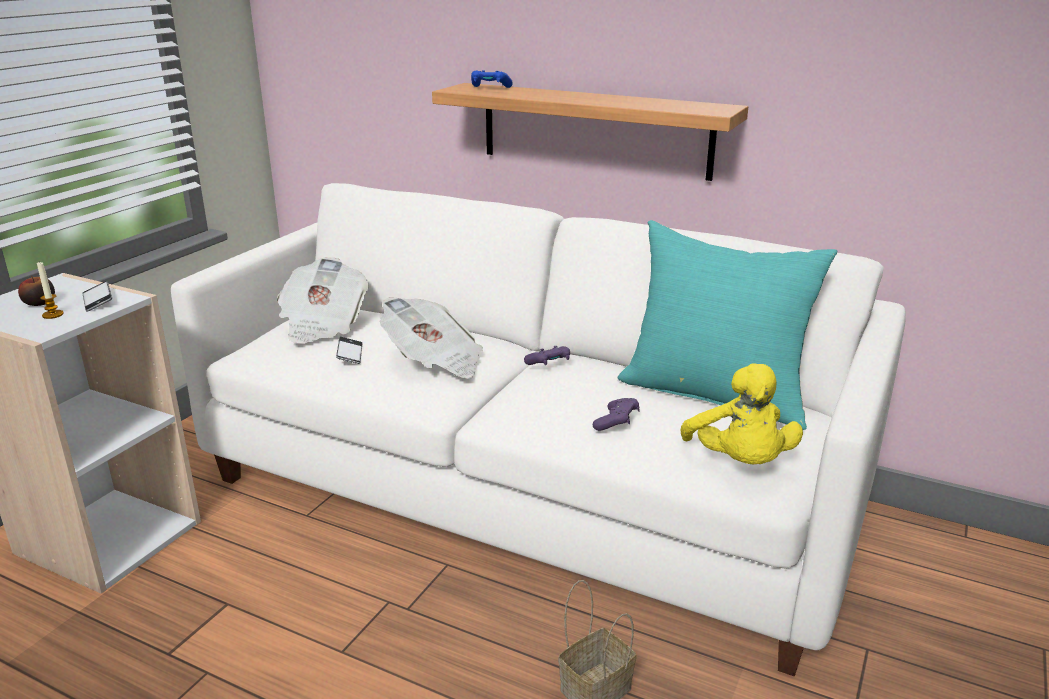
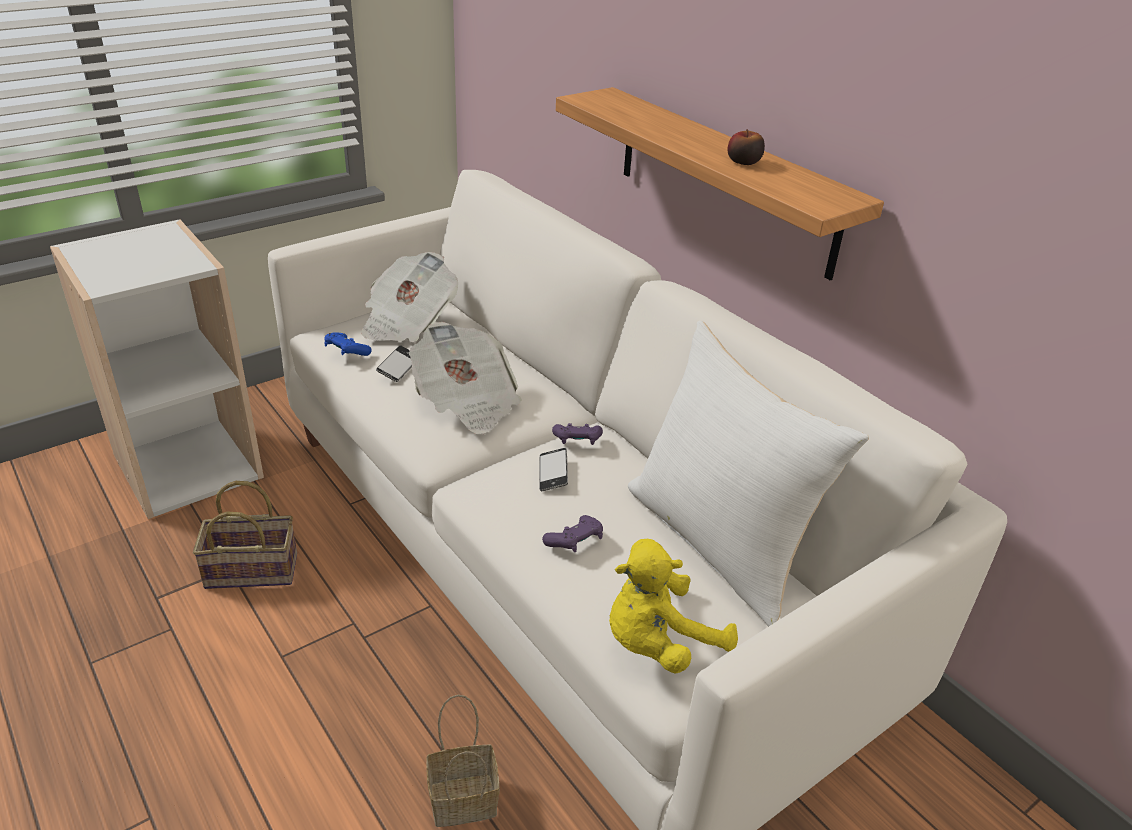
camera: 25 degrees right, 10 degrees up
(39, 303) = (130, 251): apple -> apple (743, 162)
(53, 315) = (127, 268): candle -> none
(98, 301) = (174, 261): phone -> phone (553, 473)
(254, 595) = (254, 569): none -> basket
(490, 88) = (622, 104): blue game controller -> blue game controller (346, 352)
(715, 394) = (719, 543): turquoise pillow -> white pillow
(739, 462) = (658, 643): yellow plush toy -> yellow plush toy turned 45 degrees clockwise

